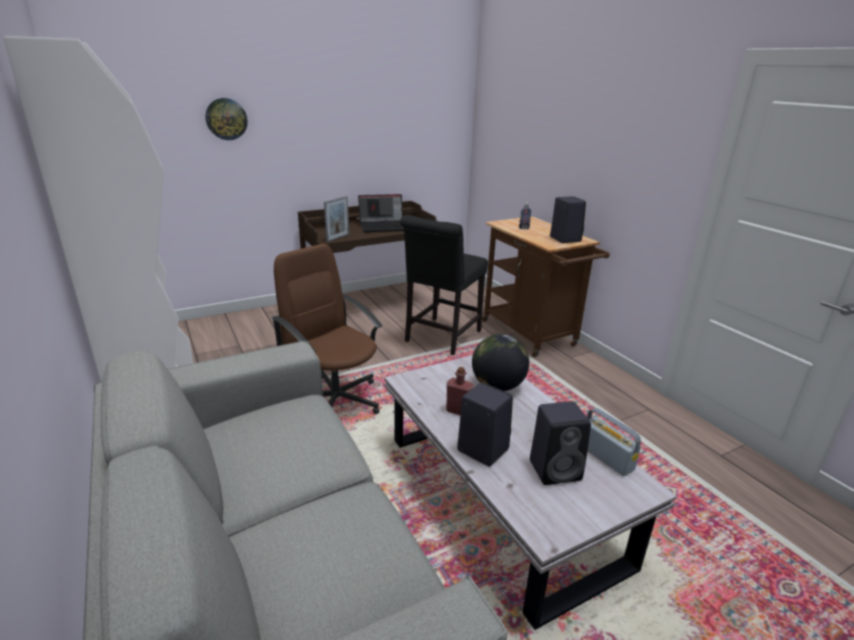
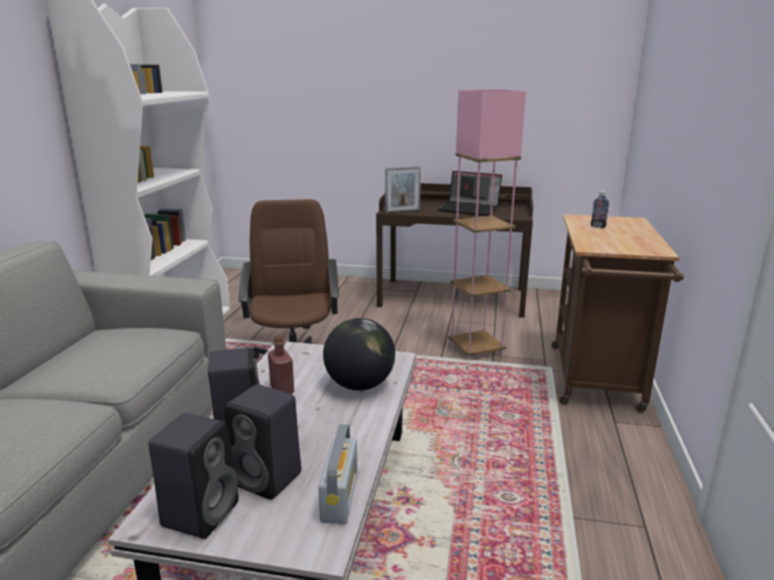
camera: 40 degrees right, 5 degrees down
(226, 119) = (331, 82): wall clock -> none
(440, 338) = (476, 349): black chair -> pink floor lamp
(564, 239) = (628, 245): black speaker -> black speaker (201, 512)

